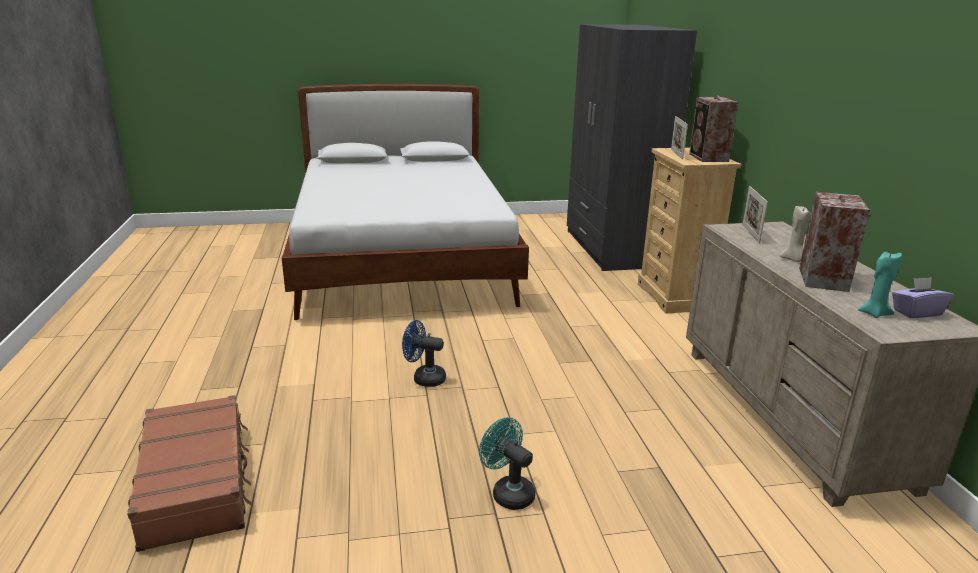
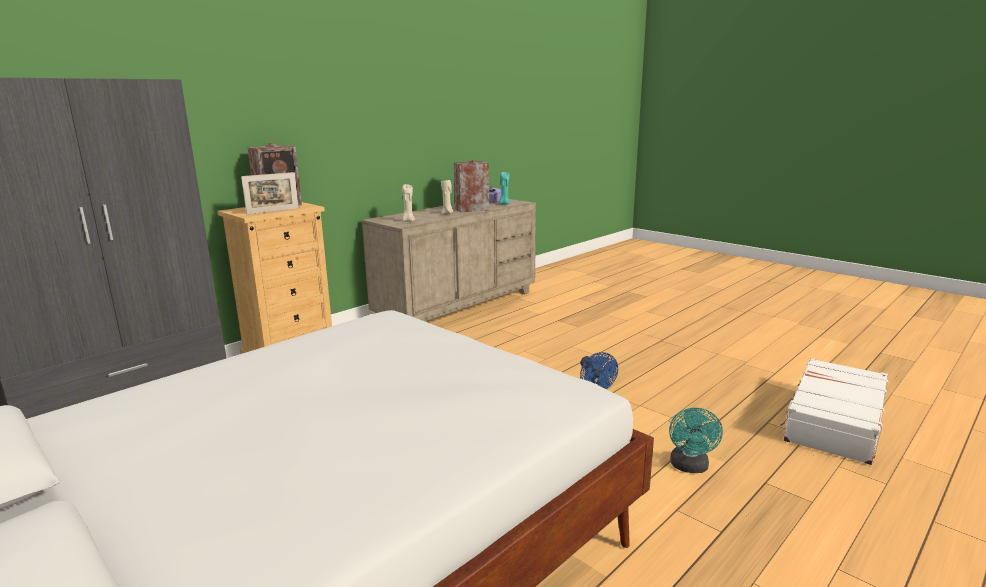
camera: 125 degrees left, 5 degrees down
(197, 482) = (833, 422): brown suitcase -> white suitcase
(508, 492) = (642, 342): turquoise fan -> turquoise fan (690, 467)
(750, 234) = (408, 221): picture frame -> beige candle

